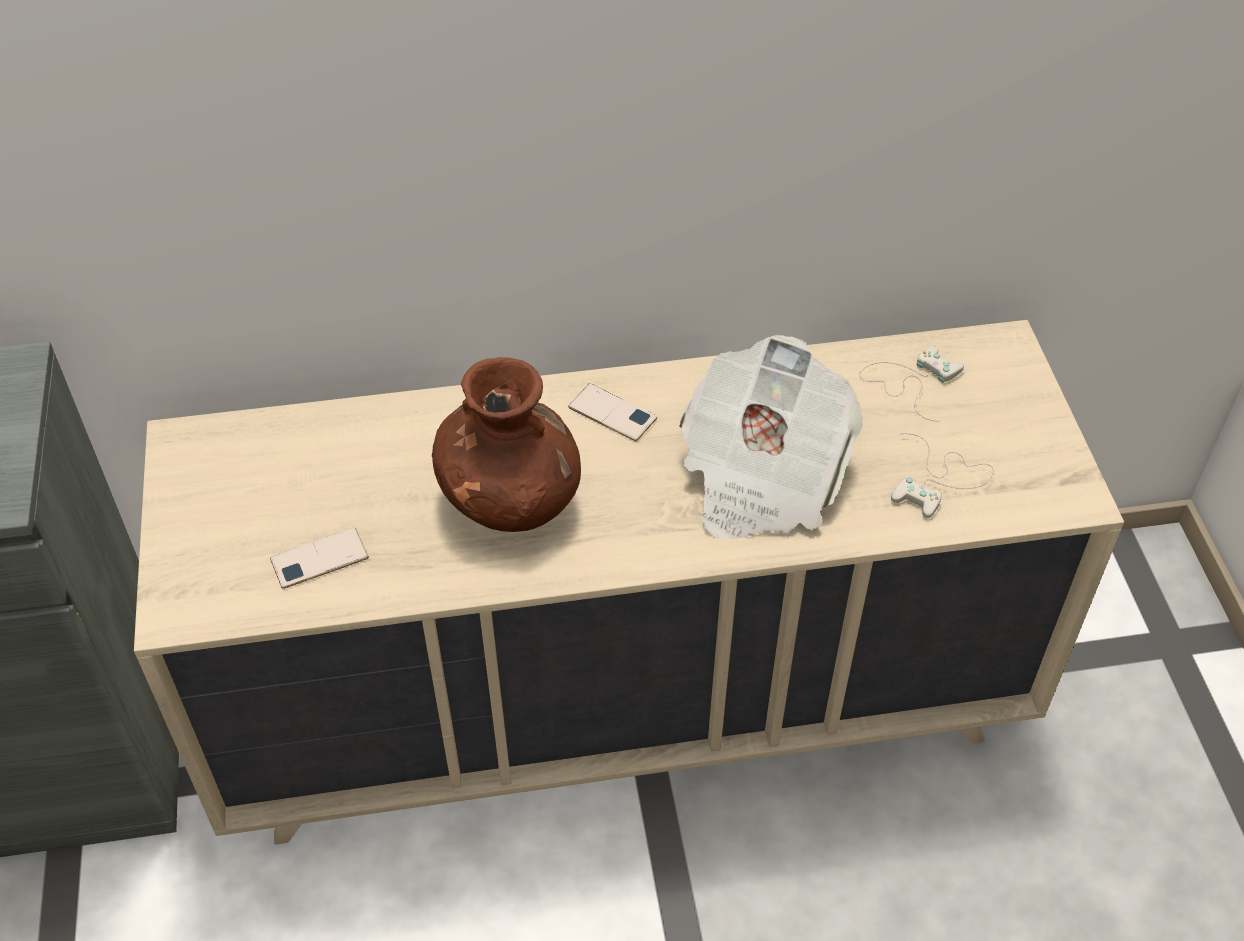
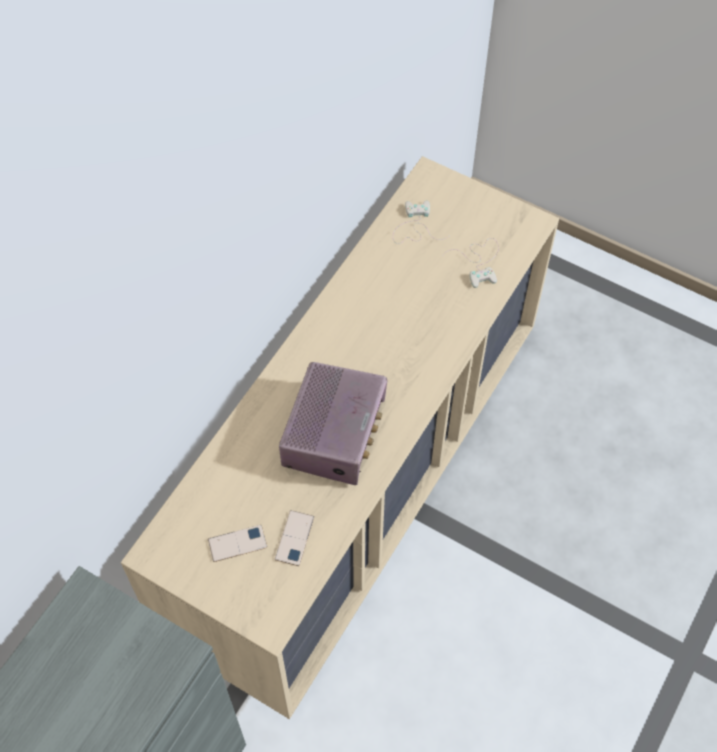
camera: 50 degrees left, 10 degrees up
(511, 501) = (335, 433): brown vase -> radio
(612, 413) = (320, 354): phone -> phone (237, 543)
(761, 475) = (414, 324): newspaper -> none

